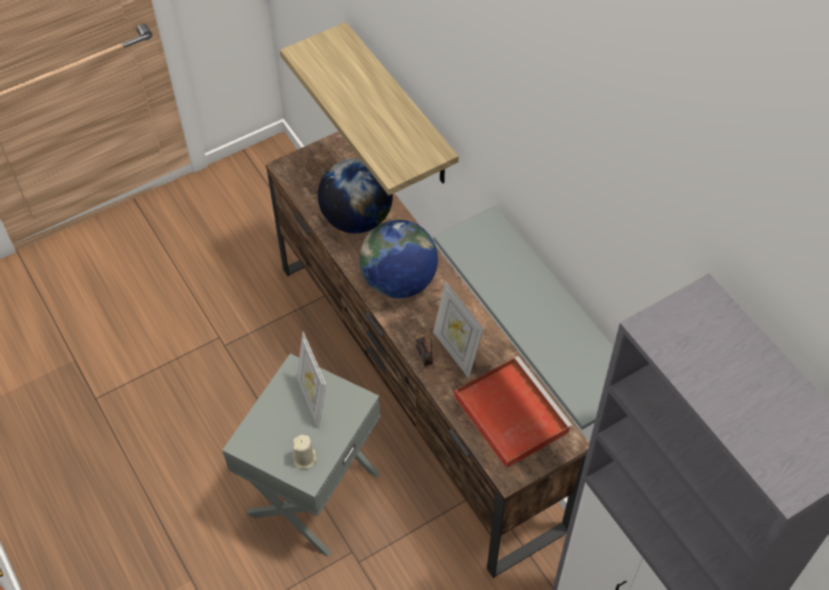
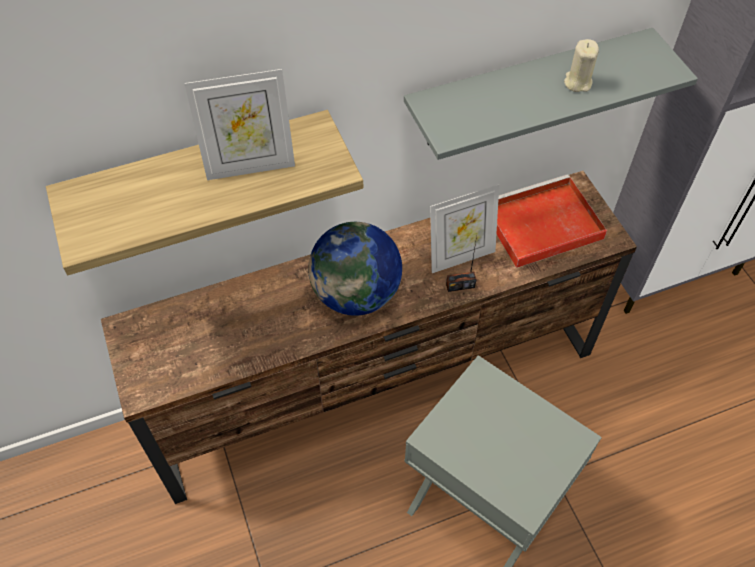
camera: 80 degrees left, 0 degrees up
(305, 458) = (552, 440): beige candle -> beige candle (577, 82)
(313, 400) = (476, 422): picture frame -> picture frame (250, 166)
(356, 219) = (252, 324): globe -> none

